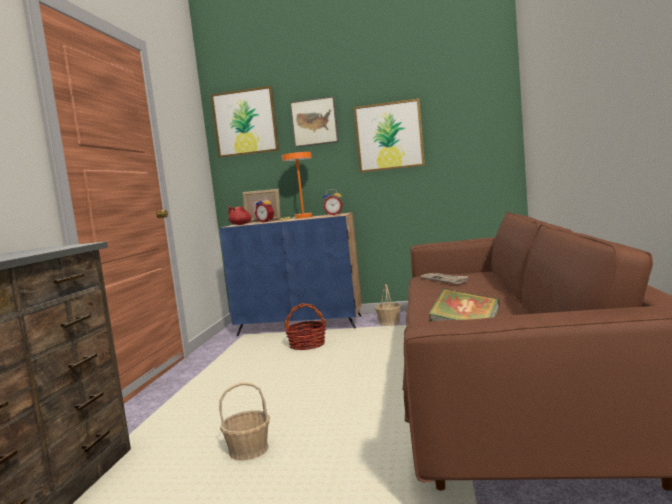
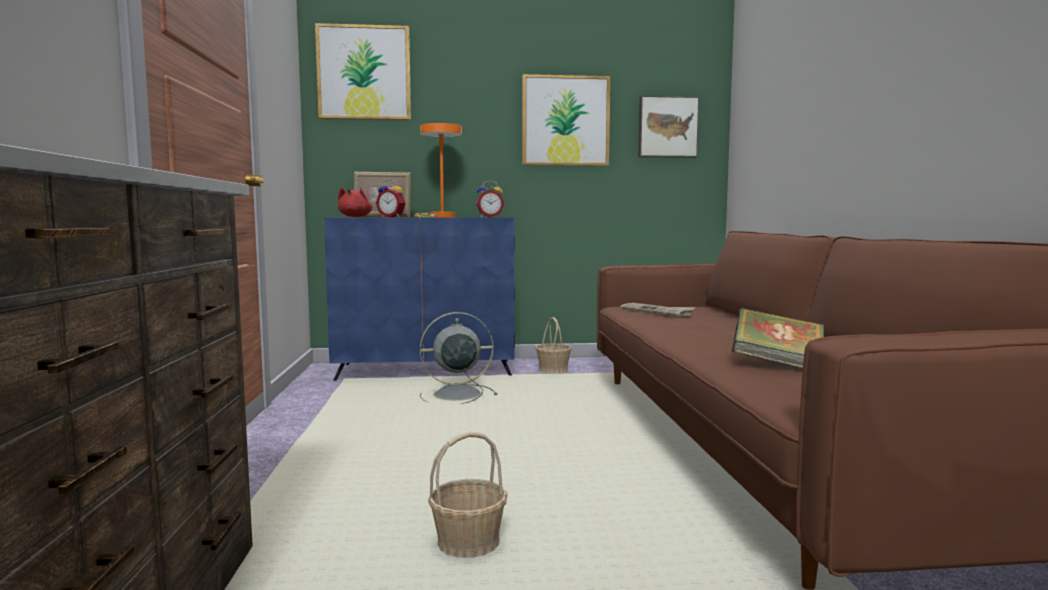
camera: 15 degrees left, 0 degrees up
(307, 345) = (455, 395): basket -> grey fan
(314, 122) = (466, 87): picture -> picture (667, 127)

